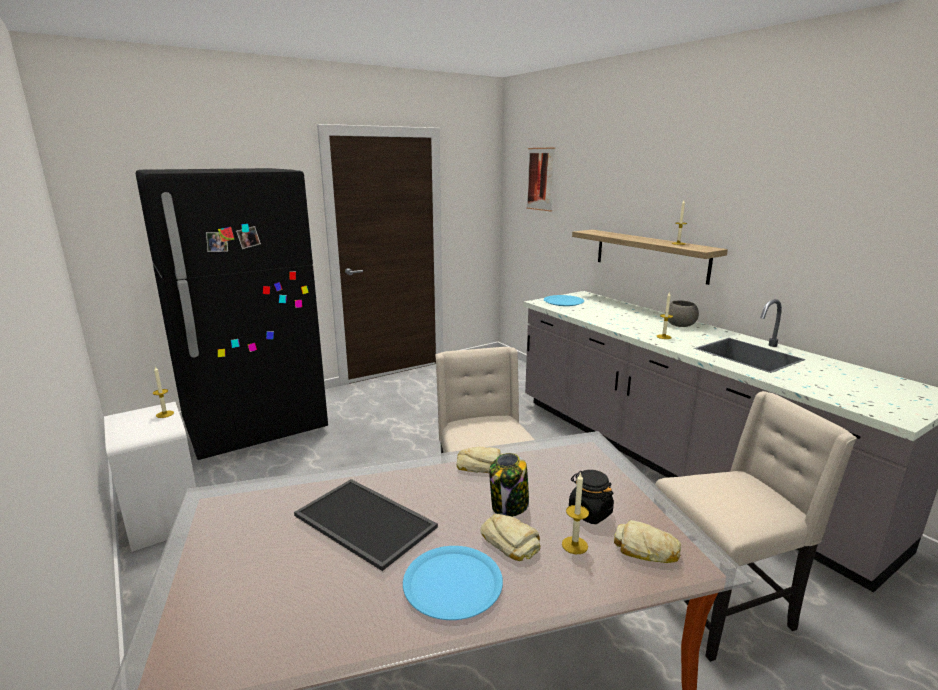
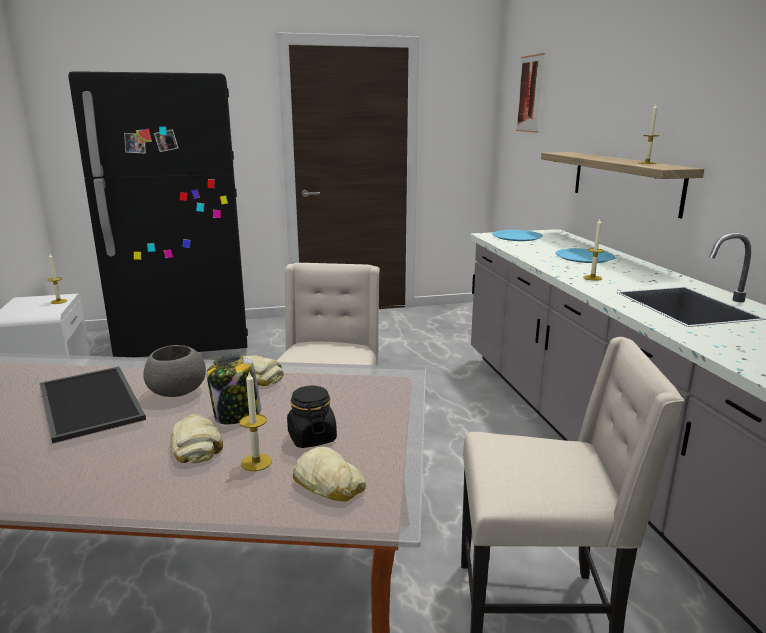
camera: 20 degrees right, 0 degrees up
(453, 583) = (98, 466): blue plate -> blue plate (584, 257)
(680, 325) = (633, 269): grey bowl -> grey bowl (176, 392)

